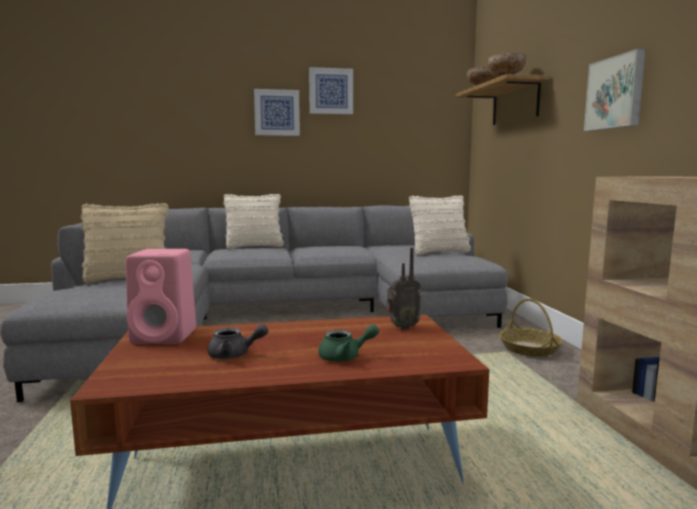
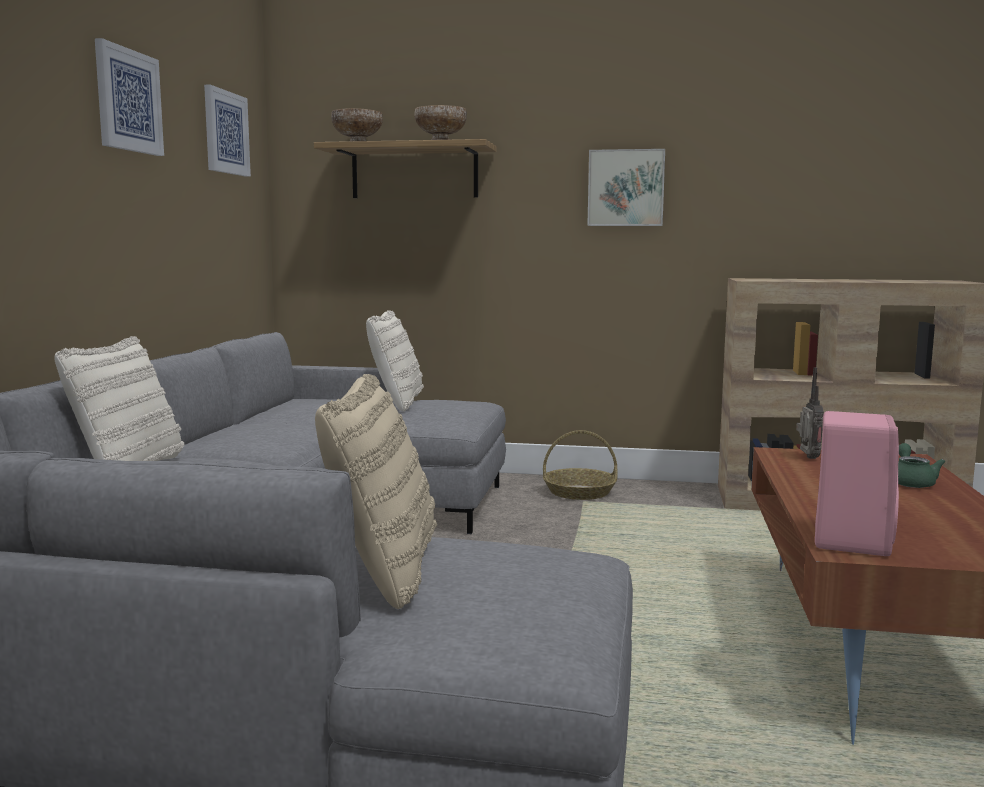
camera: 70 degrees left, 0 degrees up
(234, 355) = (919, 515): grey teapot -> none
(277, 112) = (51, 136): picture -> picture (225, 132)

